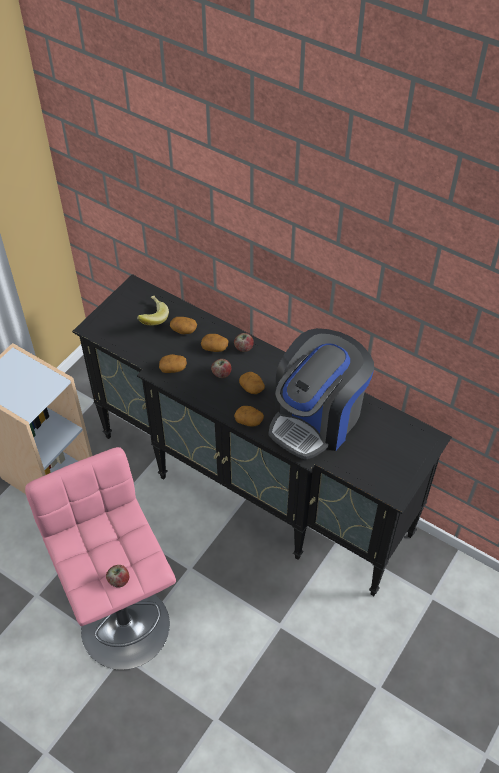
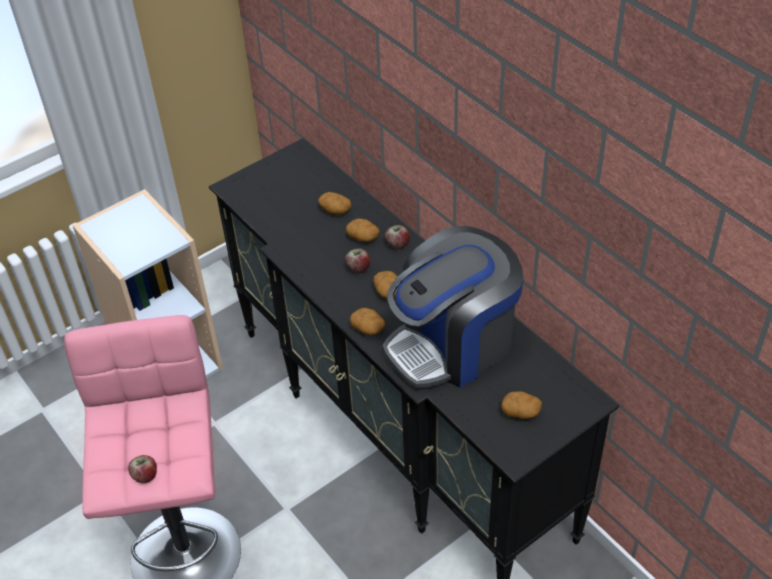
camera: 20 degrees right, 5 degrees down
(151, 318) = (303, 189): banana -> none
(173, 368) = (304, 250): potato -> potato (521, 411)

